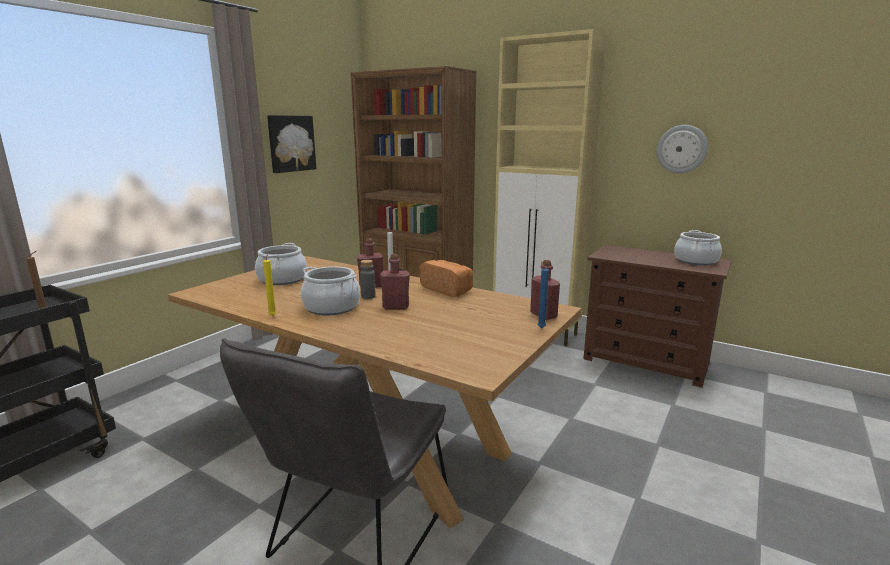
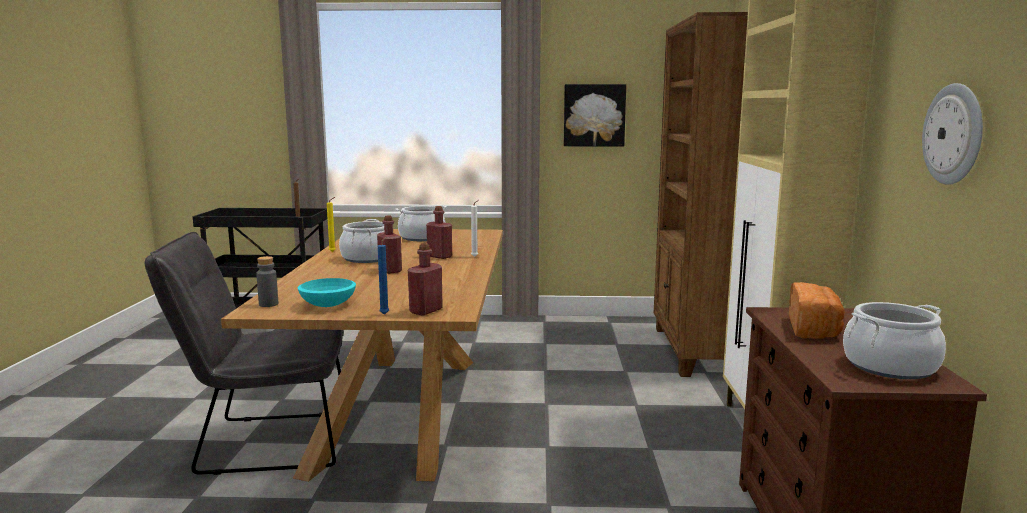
camera: 60 degrees right, 5 degrees down
(368, 296) = (408, 260): grey bottle -> grey bottle (268, 304)
(448, 289) = (465, 275): bread -> bread (814, 329)
(490, 342) = (329, 304): none -> turquoise bowl

